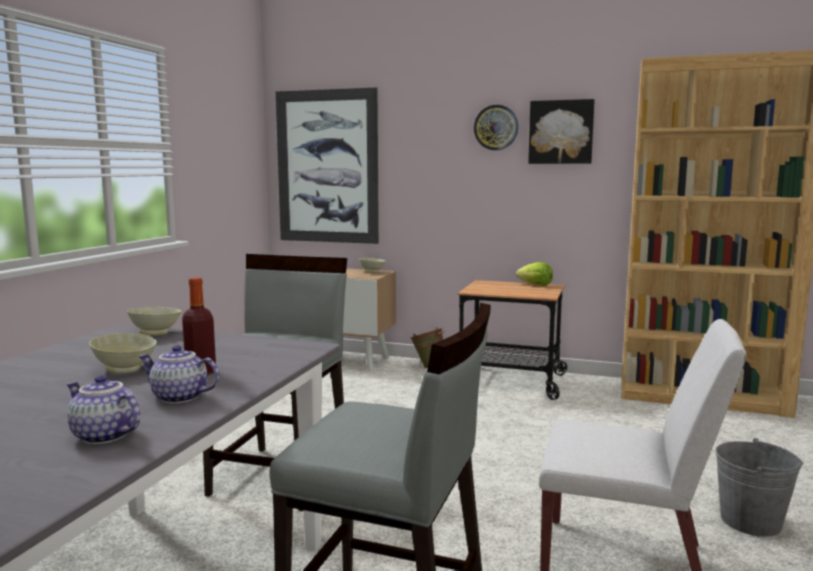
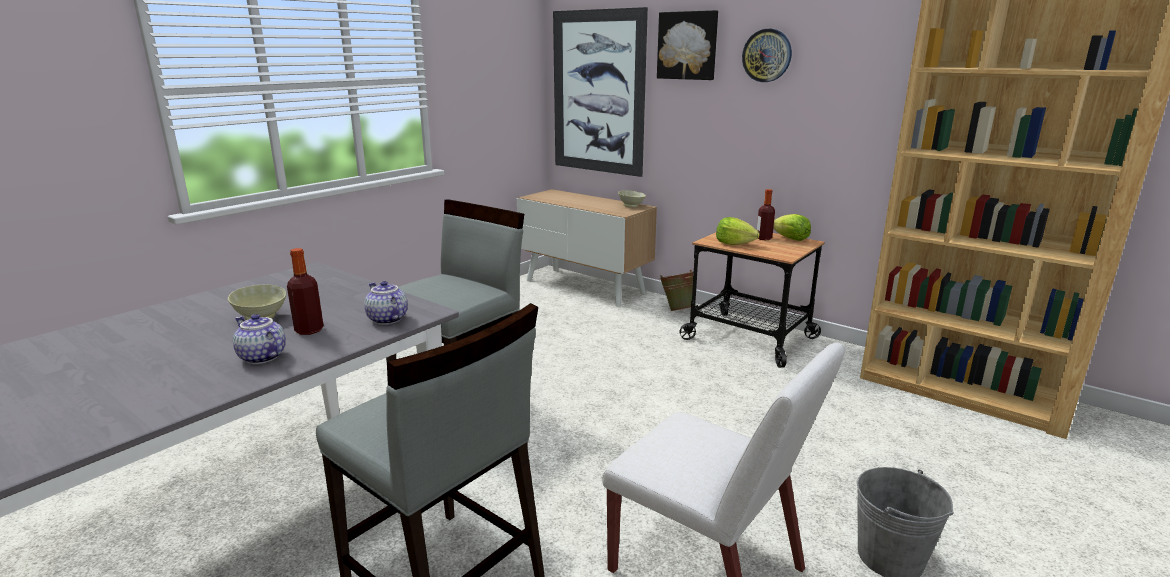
camera: 20 degrees right, 10 degrees up
(103, 436) = (167, 390): teapot -> teapot (386, 319)
(156, 333) = (329, 277): beige bowl -> none
(494, 291) = (734, 244): none -> lettuce
(514, 286) = (764, 238): none -> bottle
(561, 132) = (839, 63): picture -> picture (688, 45)

